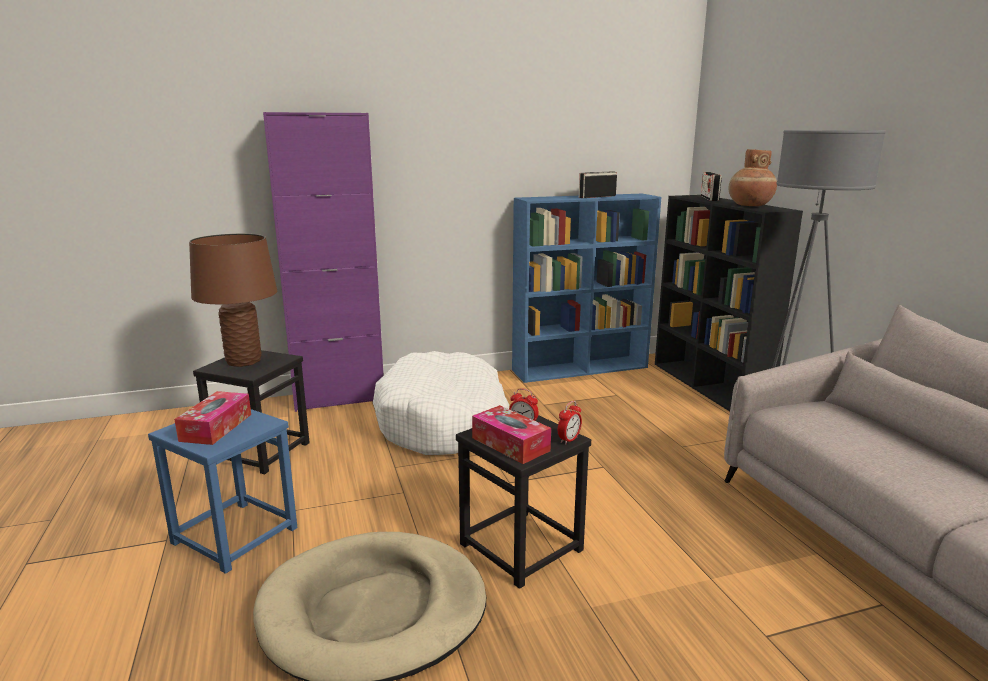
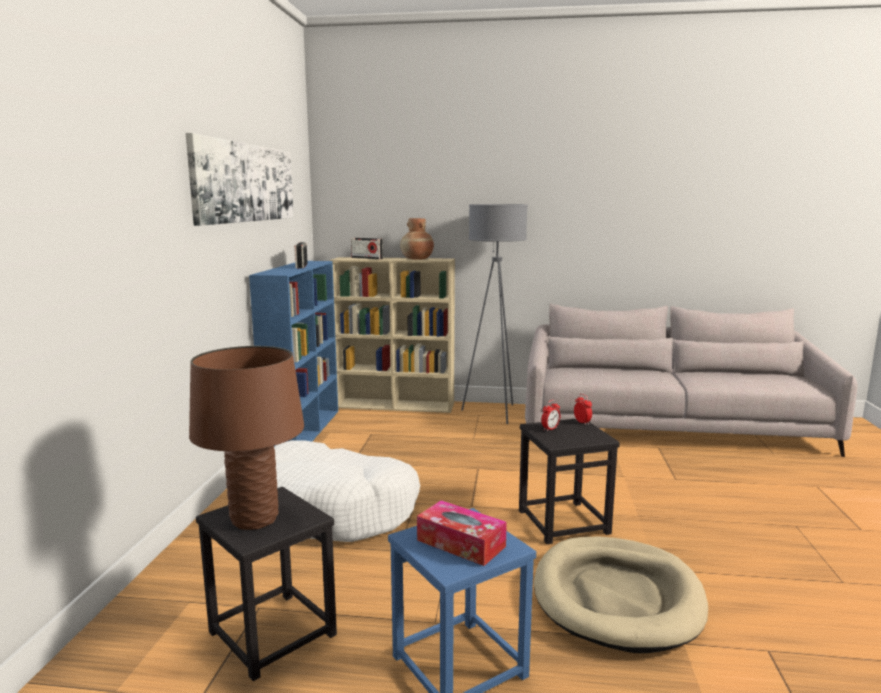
camera: 65 degrees left, 5 degrees down
(339, 398) = (188, 558): purple cabinet -> none
(510, 444) = (579, 437): tissue box -> none
(525, 107) = (246, 183): none -> picture
(709, 386) = (396, 405): black bookcase -> beige bookcase

